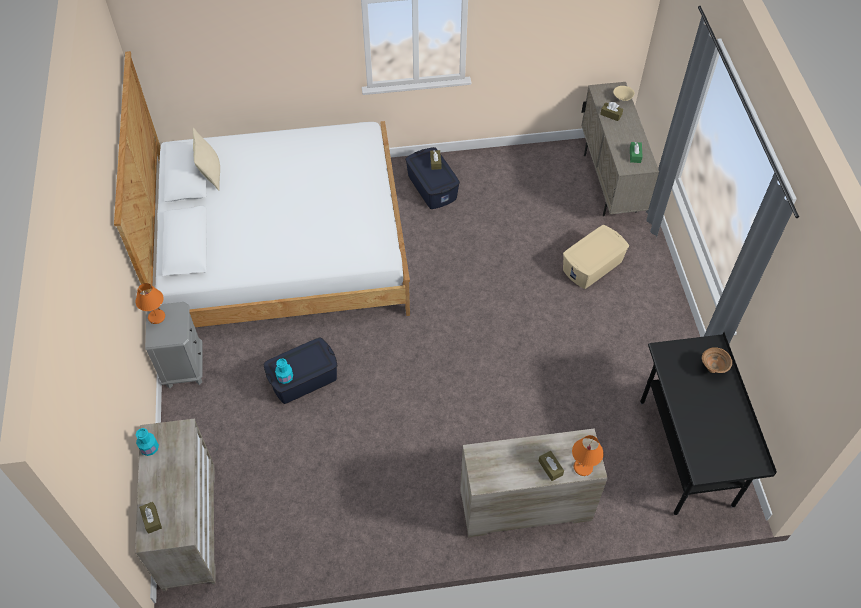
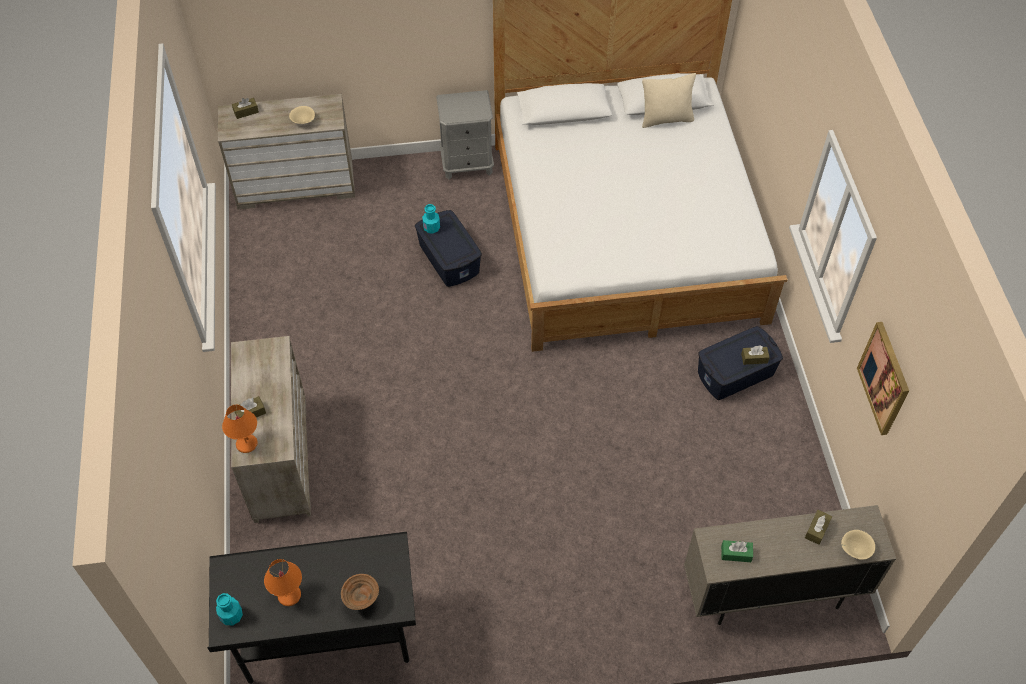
camera: 90 degrees right, 0 degrees up
(149, 448) = (316, 102): turquoise bottle -> turquoise bottle (231, 615)
(156, 317) = (472, 98): orange table lamp -> orange table lamp (289, 595)
(178, 458) = (303, 122): none -> beige bowl
(538, 34) = (884, 378): none -> picture
(592, 266) = (616, 556): beige storage box -> none

